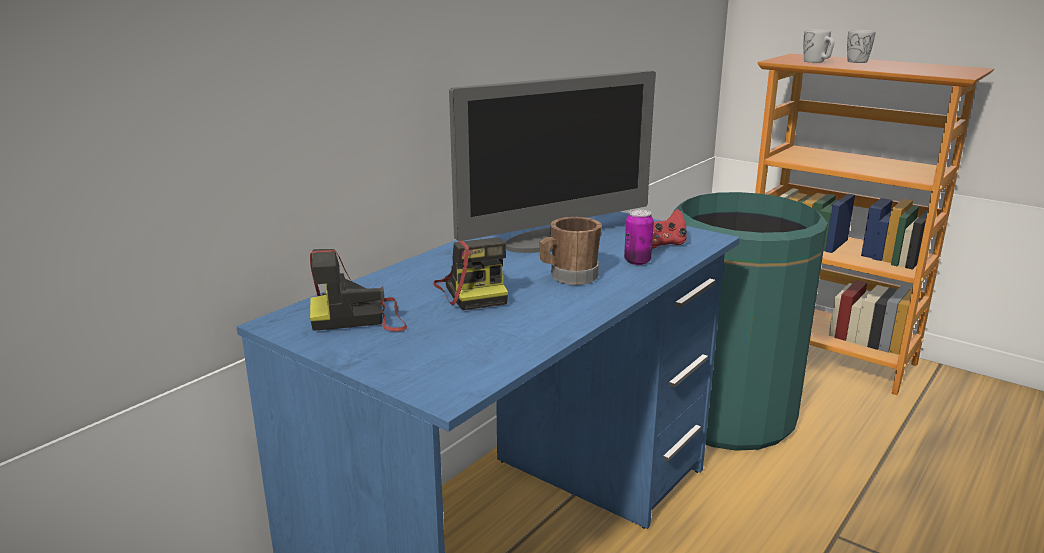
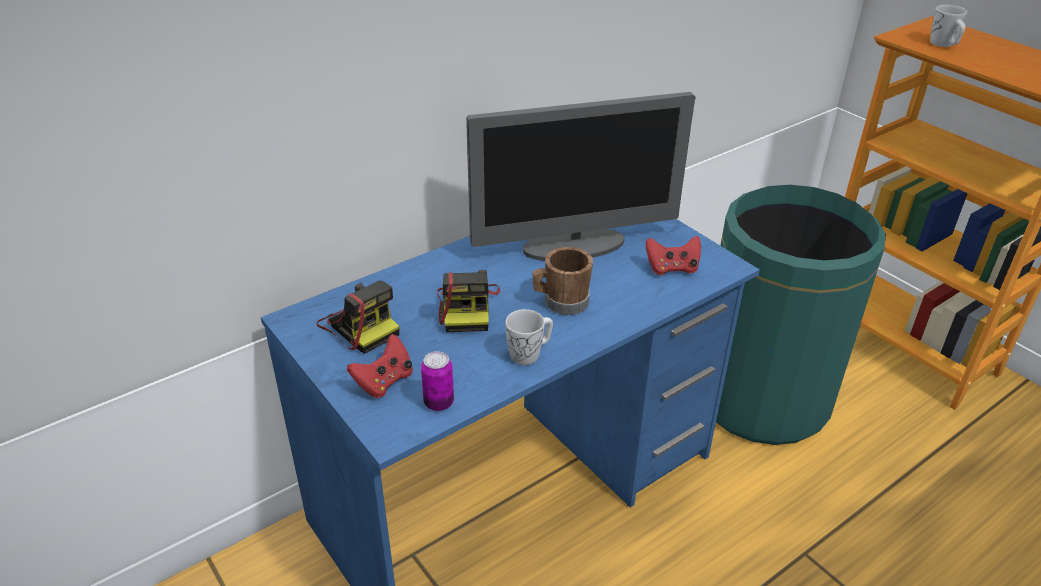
camera: 15 degrees right, 15 degrees up
(360, 318) = (359, 326): camera -> camera turned 135 degrees counterclockwise
(414, 355) = (384, 381): none -> red game controller
(637, 261) = (636, 290): can -> can (439, 403)
(858, 61) = (997, 48): white mug -> white mug (530, 353)

